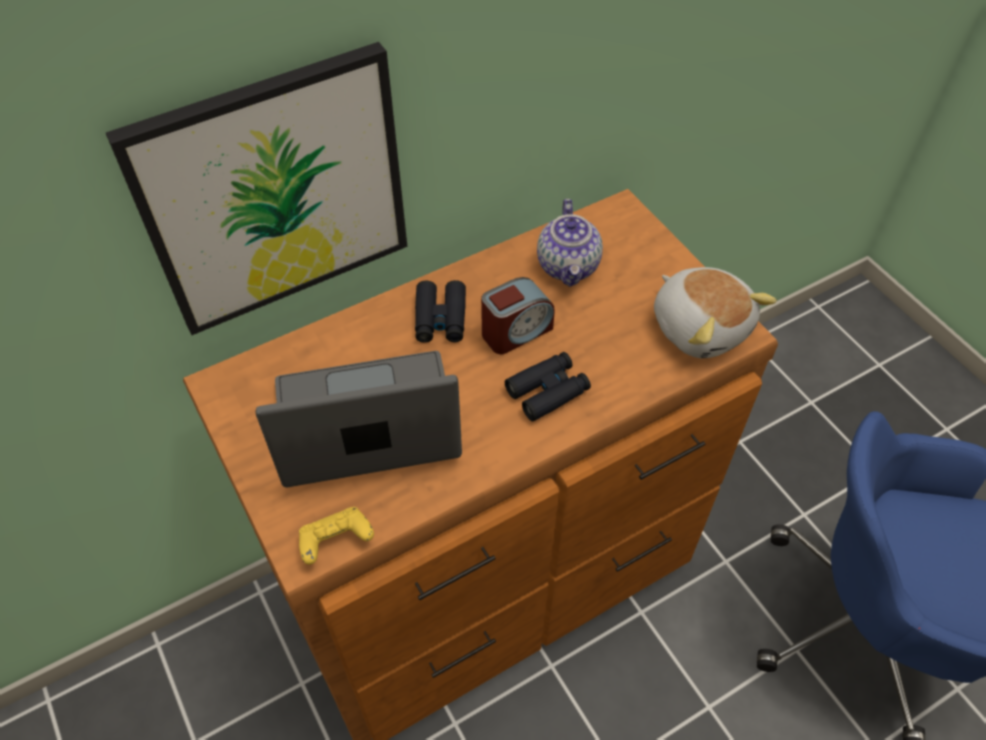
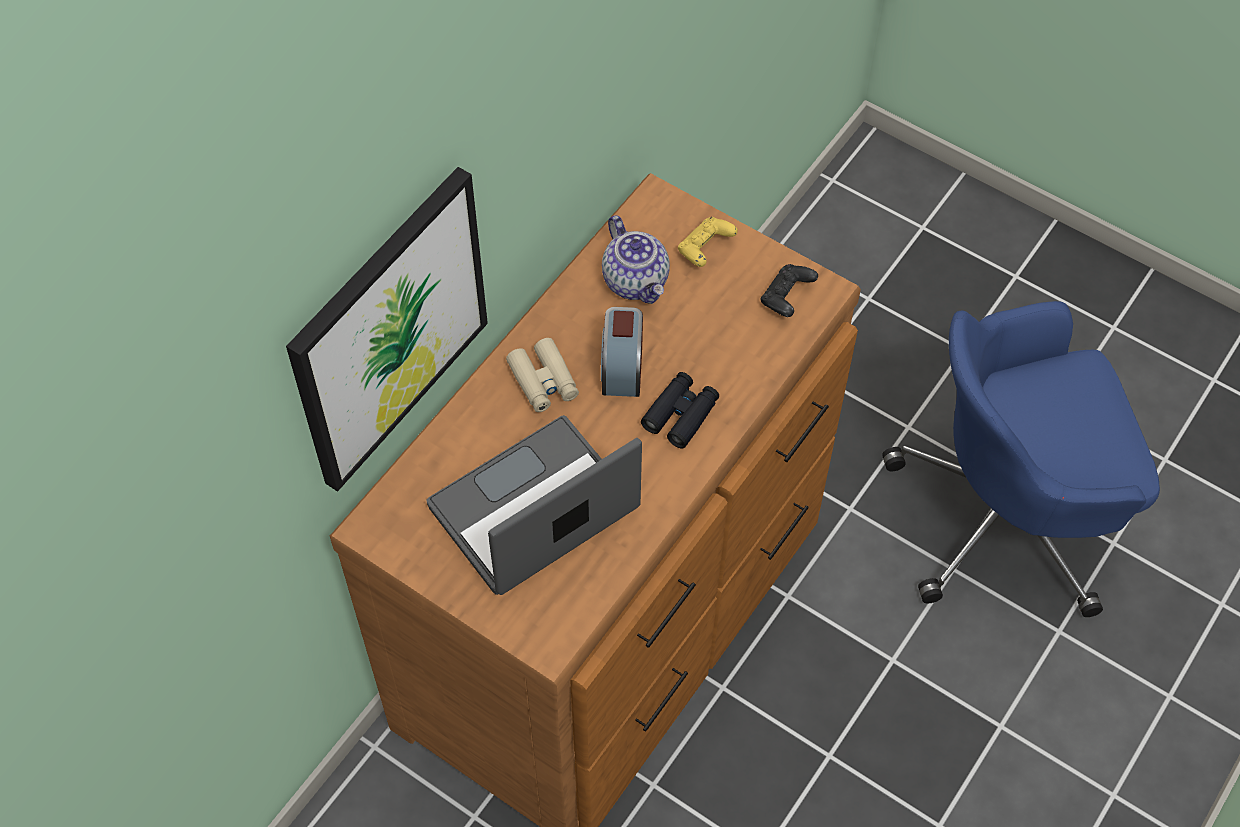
camera: 25 degrees left, 5 degrees up
(336, 541) = (570, 623): yellow game controller -> yellow game controller (705, 249)
(440, 318) = (543, 381): black binoculars -> beige binoculars
(516, 331) = (621, 367): alarm clock -> alarm clock turned 150 degrees clockwise
(700, 326) = (786, 298): plush toy -> black game controller

